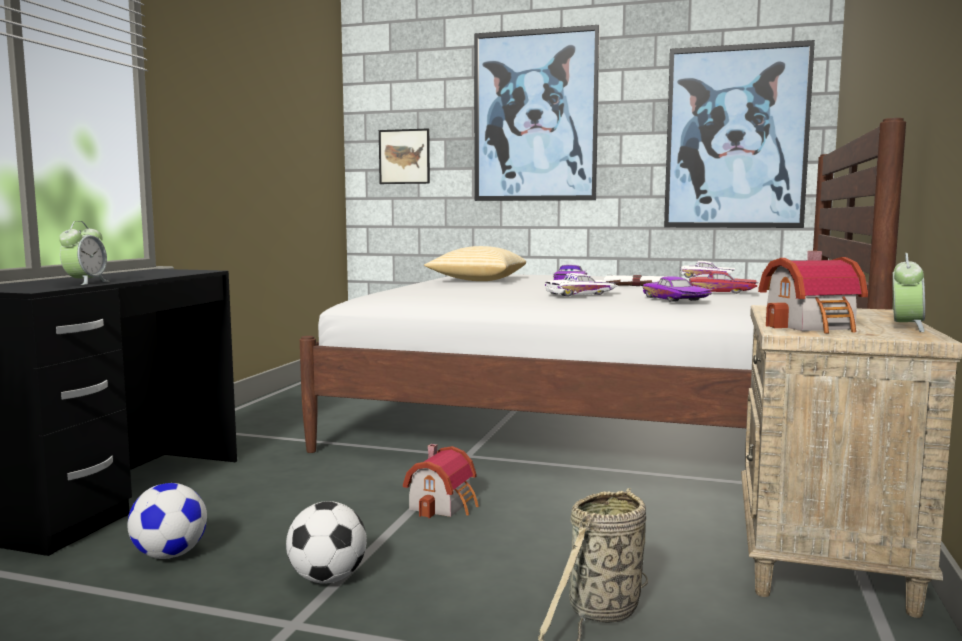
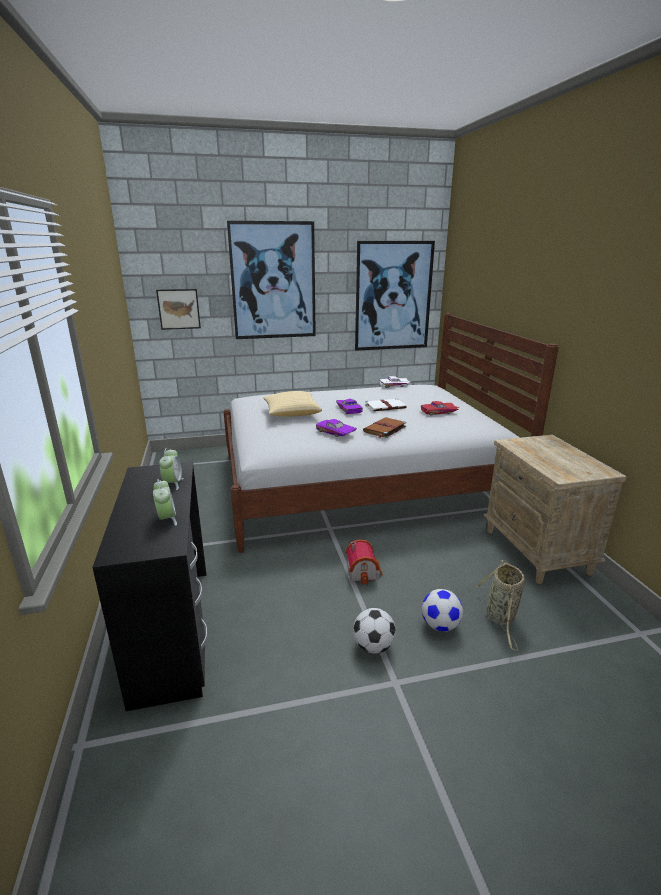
camera: 30 degrees left, 15 degrees up
(169, 555) = (273, 665): football -> football (440, 625)
(581, 294) = (384, 429): white toy car -> brown book
(673, 299) = (435, 428): purple toy car -> purple toy car (335, 433)
(814, 326) = (560, 467): toy house -> none
(905, 327) = (588, 461): alarm clock -> alarm clock (173, 484)

